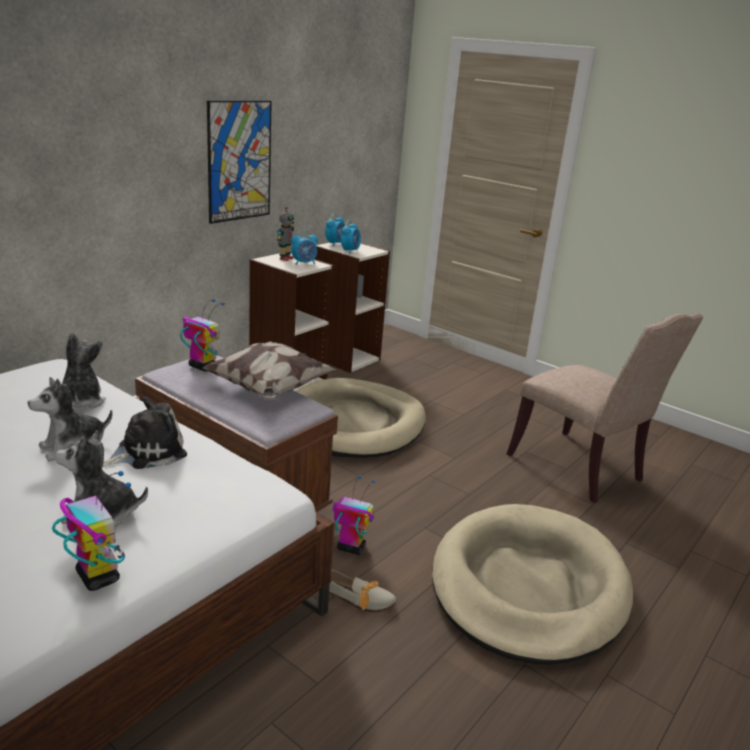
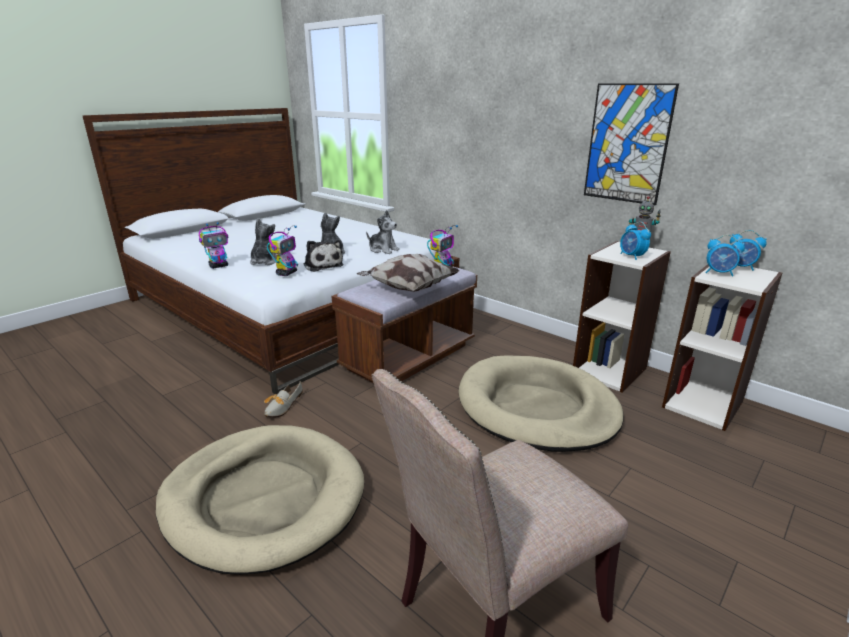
camera: 95 degrees right, 0 degrees up
(81, 401) = (383, 250): plush toy -> plush toy turned 45 degrees clockwise
(350, 548) = (339, 404): toy robot -> toy robot (287, 273)

